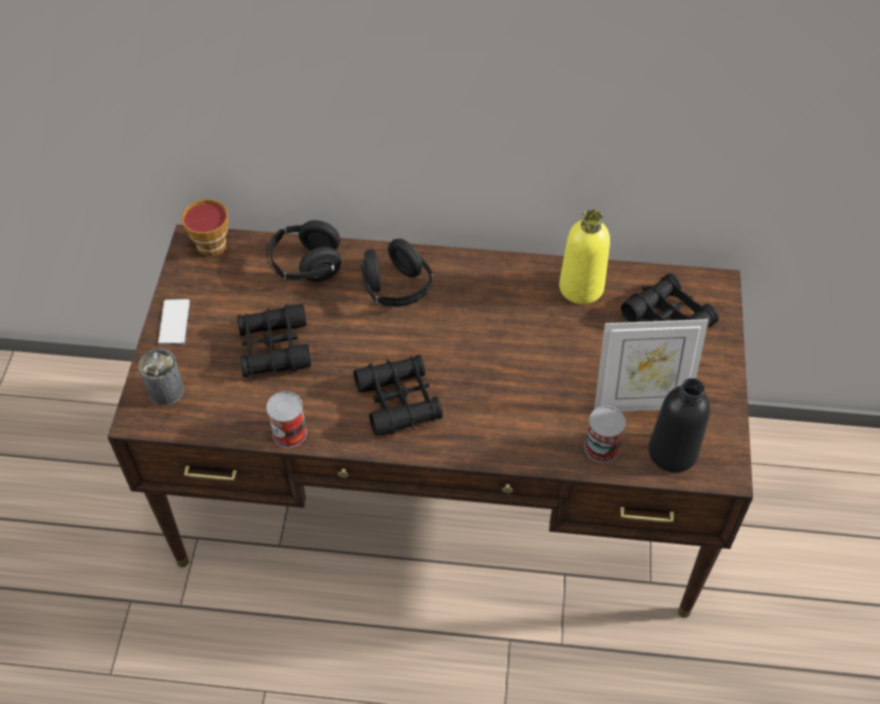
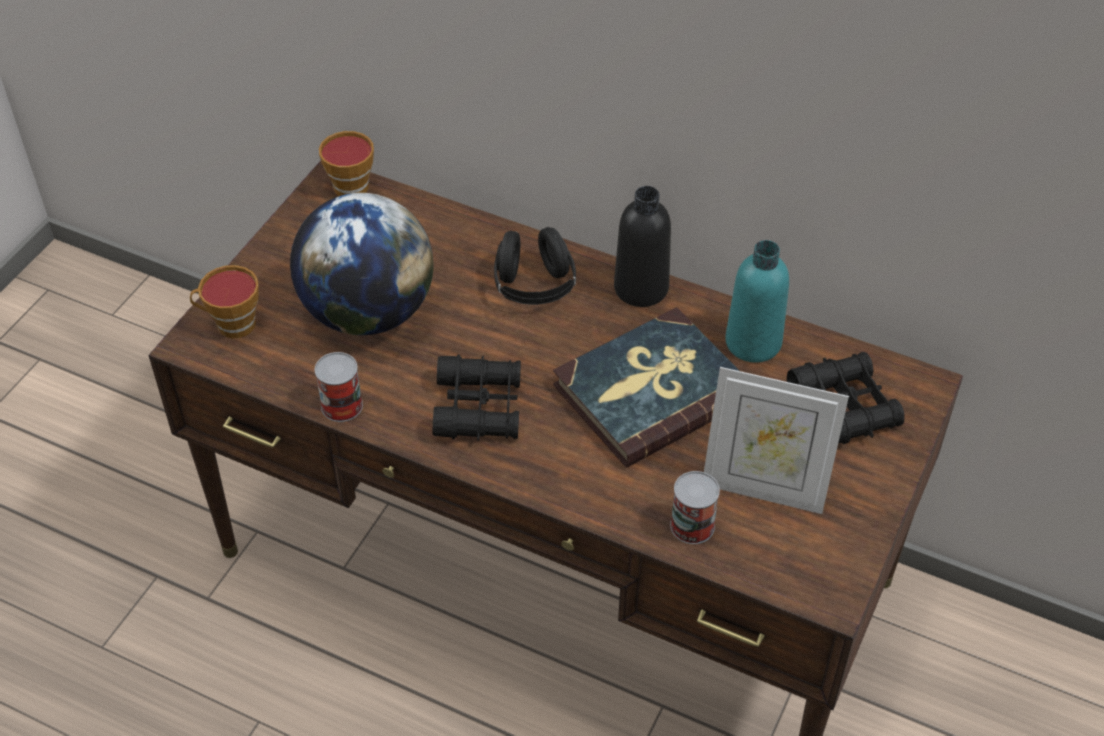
camera: 20 degrees right, 5 degrees down
(166, 391) = (231, 325): can -> cup
(174, 322) = (273, 257): phone -> none
(274, 348) = (368, 313): black binoculars -> globe
(305, 265) = (443, 235): black headphones -> none
(524, 349) = (651, 391): none -> book
(581, 287) = (753, 342): yellow bottle -> turquoise bottle
(672, 452) = (776, 557): black bottle -> black bottle (641, 288)

